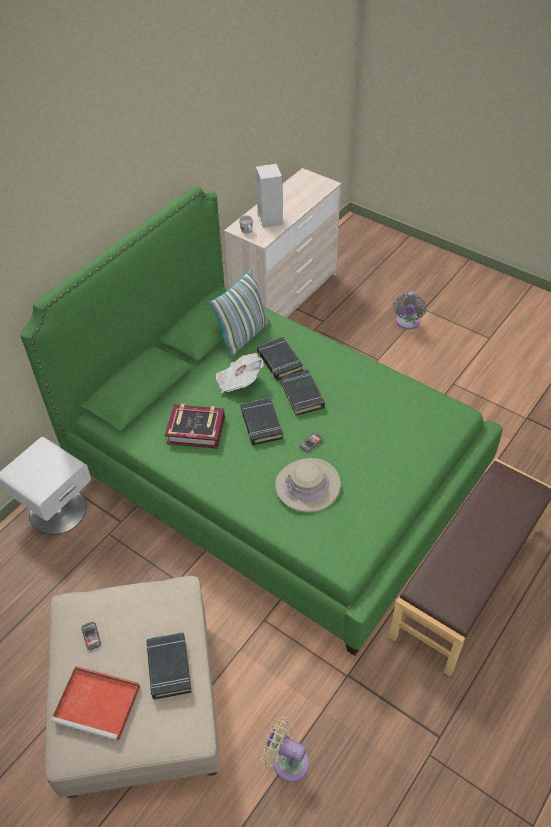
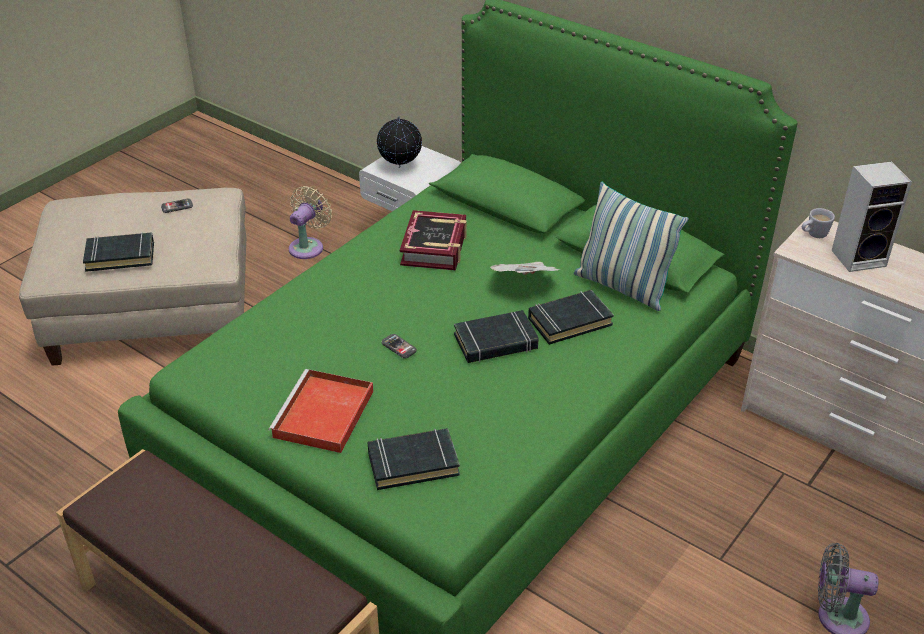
camera: 90 degrees right, 10 degrees down
(42, 475) = (400, 166): none -> globe
(99, 704) = (100, 216): red tray -> red tray (323, 415)
(261, 424) = (440, 301): black book -> black book (413, 463)
(287, 761) = (40, 420): beige fan -> beige fan (308, 246)
(308, 486) = (319, 339): beige hat -> none

